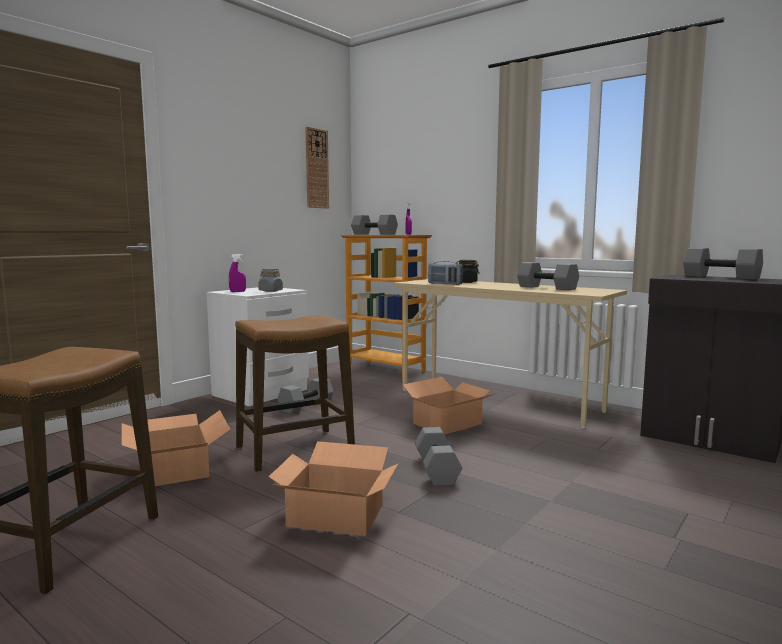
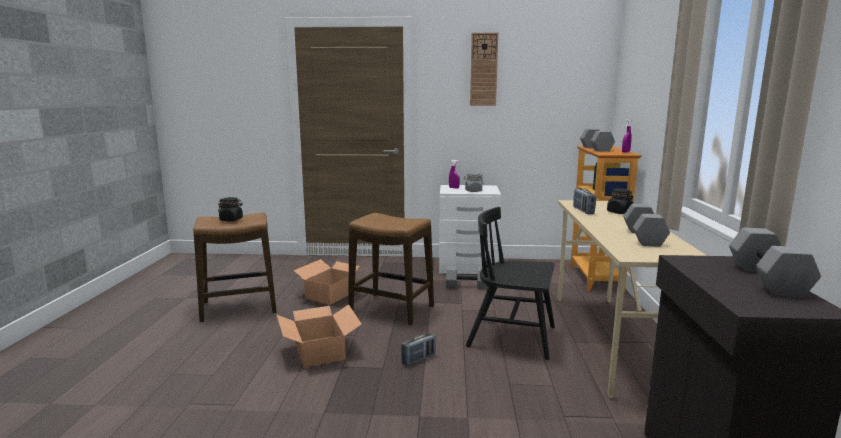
camera: 55 degrees right, 5 degrees up
(53, 362) = (231, 220): none -> black jar
(316, 168) = (567, 84): wall clock -> wall clock (483, 69)
(435, 469) = (419, 359): grey dumbbell -> radio
(446, 424) = (512, 337): cardboard box -> black chair

